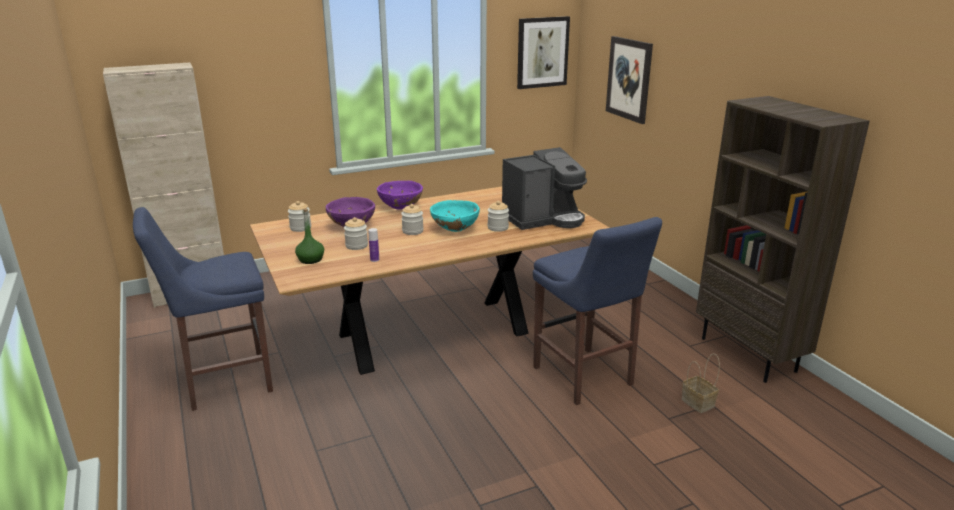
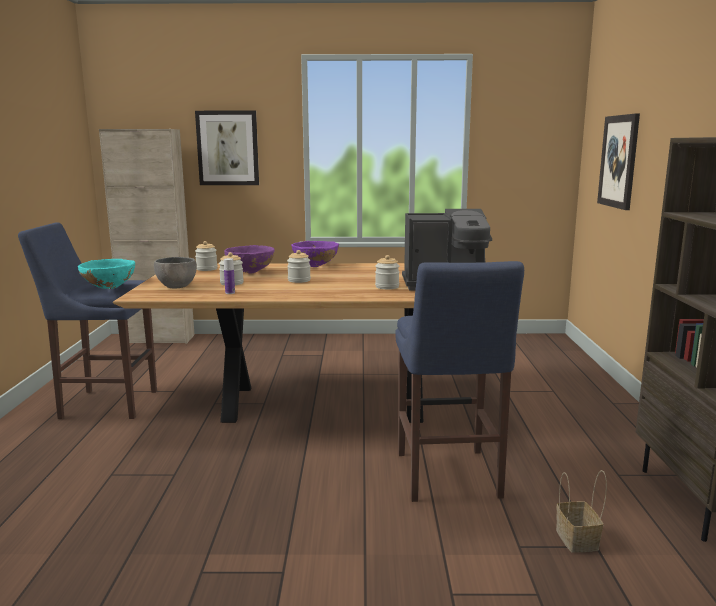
camera: 25 degrees right, 10 degrees down
(311, 259) = (177, 286): green bottle -> grey bowl
(455, 230) = (341, 284): turquoise bowl -> turquoise bowl (109, 288)
(542, 52) = (536, 142): picture -> picture (228, 148)

